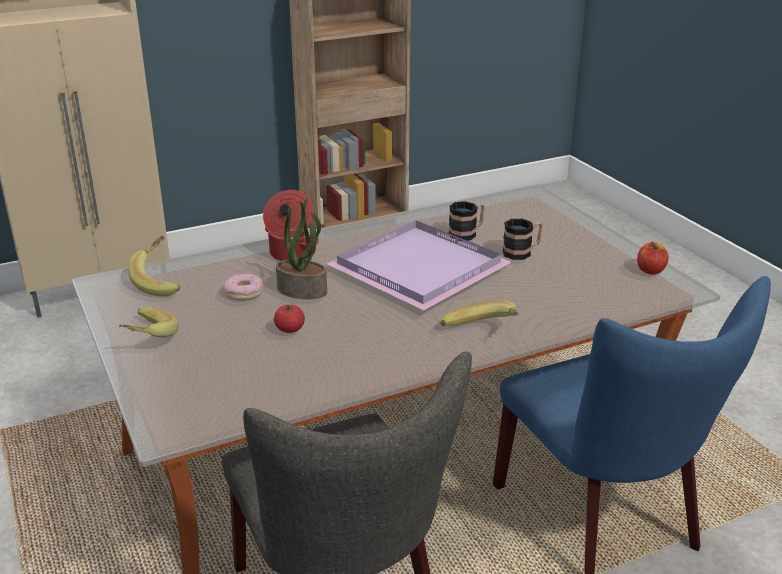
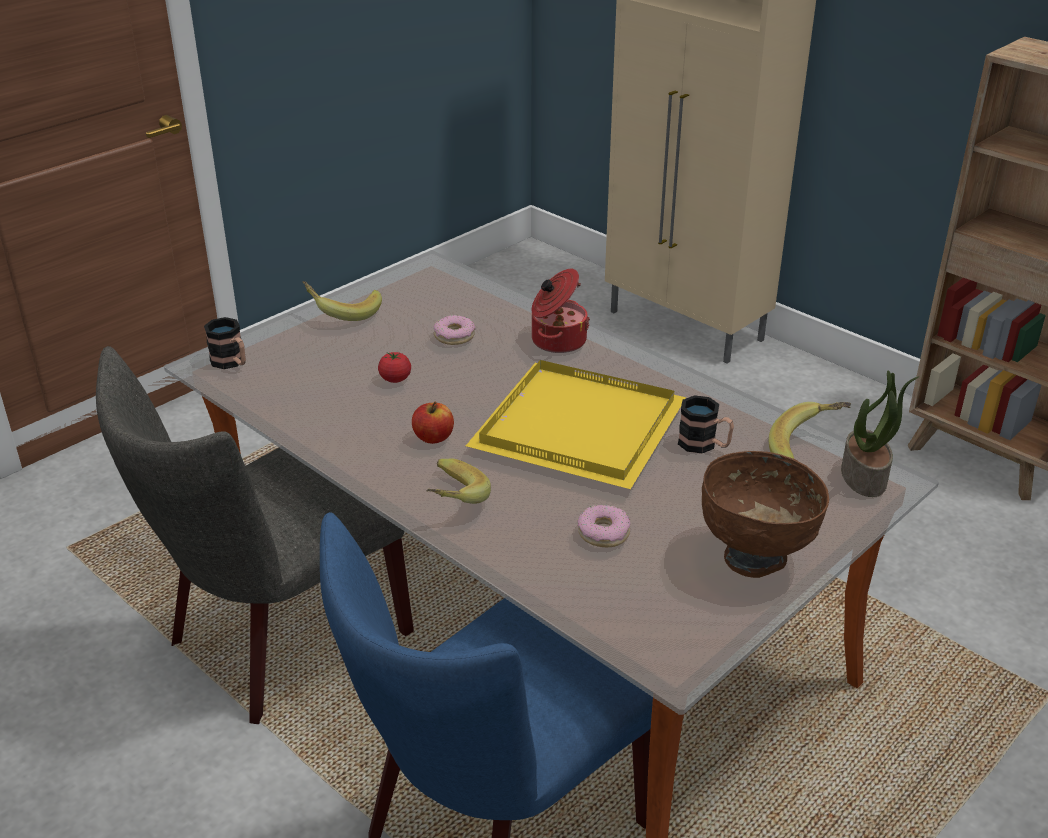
camera: 70 degrees right, 5 degrees up
(162, 281) = (450, 290): banana -> banana (807, 449)
(303, 290) = (479, 366): potted plant -> potted plant (865, 477)
(415, 268) = (577, 425): purple tray -> yellow tray
(522, 252) = (683, 498): mug -> mug (231, 363)
(548, 284) = (603, 533): none -> donut
(591, 245) = (755, 558): none -> brown bowl
(650, 270) = (711, 625): apple -> apple (433, 437)

